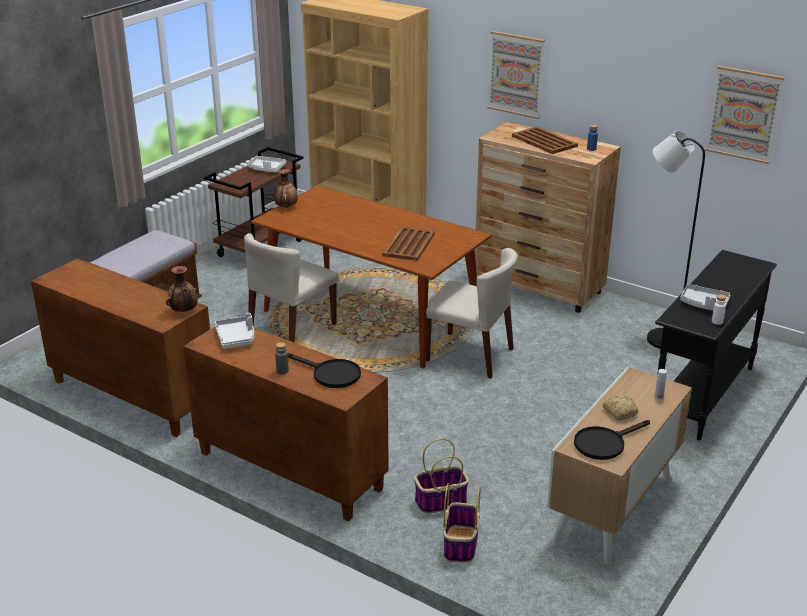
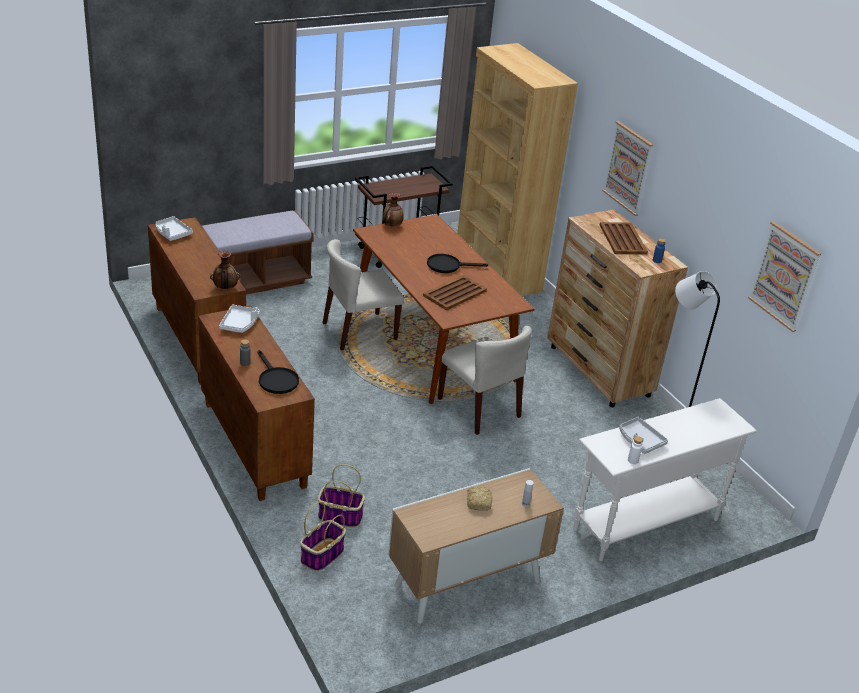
camera: 25 degrees right, 5 degrees up
(266, 169) = (417, 185): white tray -> white tray (172, 233)
(604, 443) = (438, 521): black frying pan -> black frying pan (448, 266)
(702, 395) = (645, 524): black console table -> white console table

